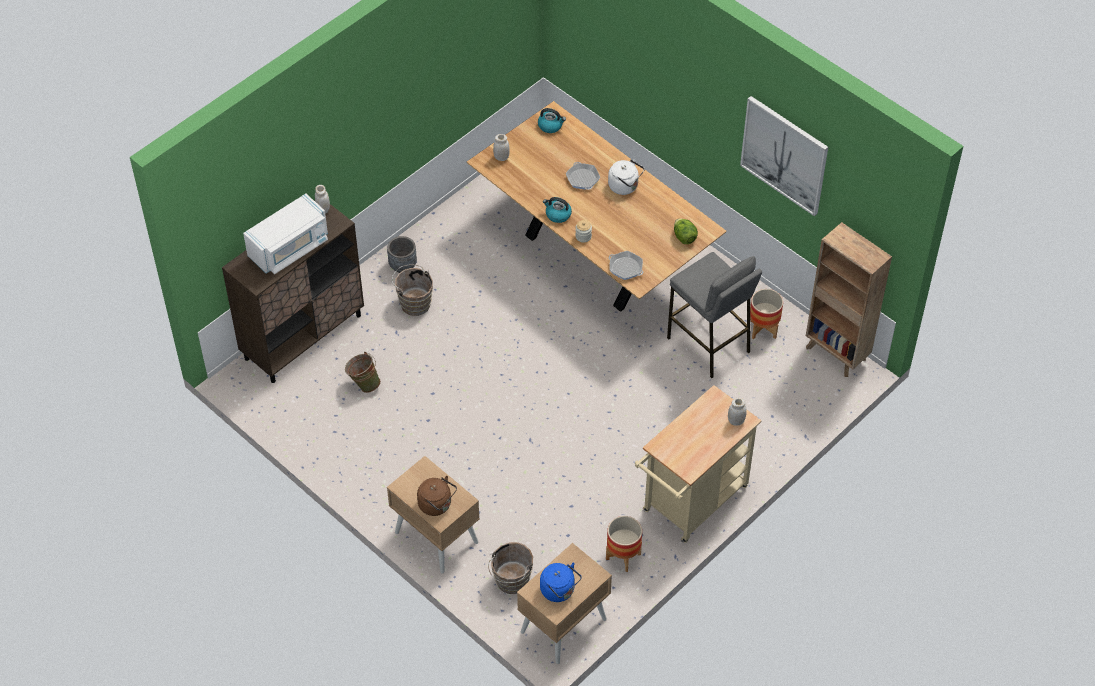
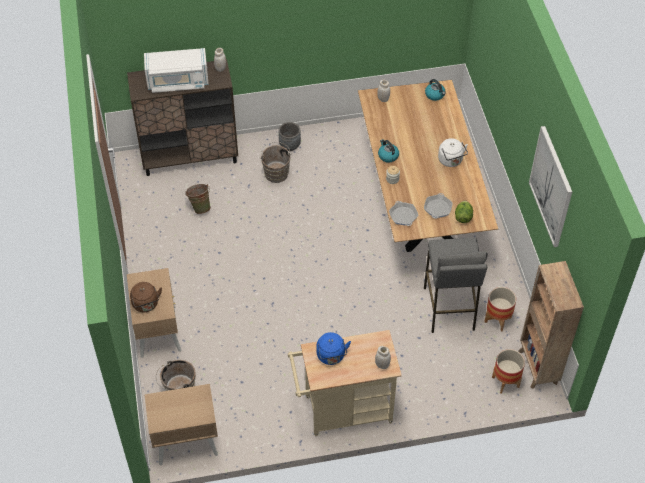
camera: 35 degrees right, 0 degrees up
(559, 591) = (171, 411): blue kettle -> blue kettle (331, 356)
(582, 179) = (426, 140): frying pan -> frying pan (437, 208)
(623, 557) = (265, 419): planter -> planter (505, 382)

